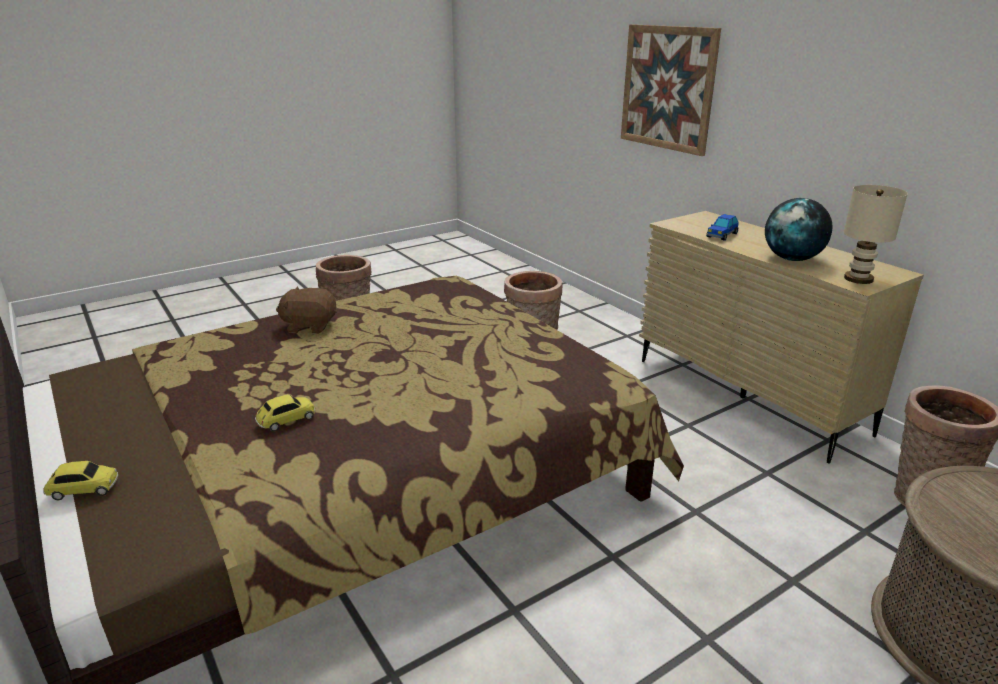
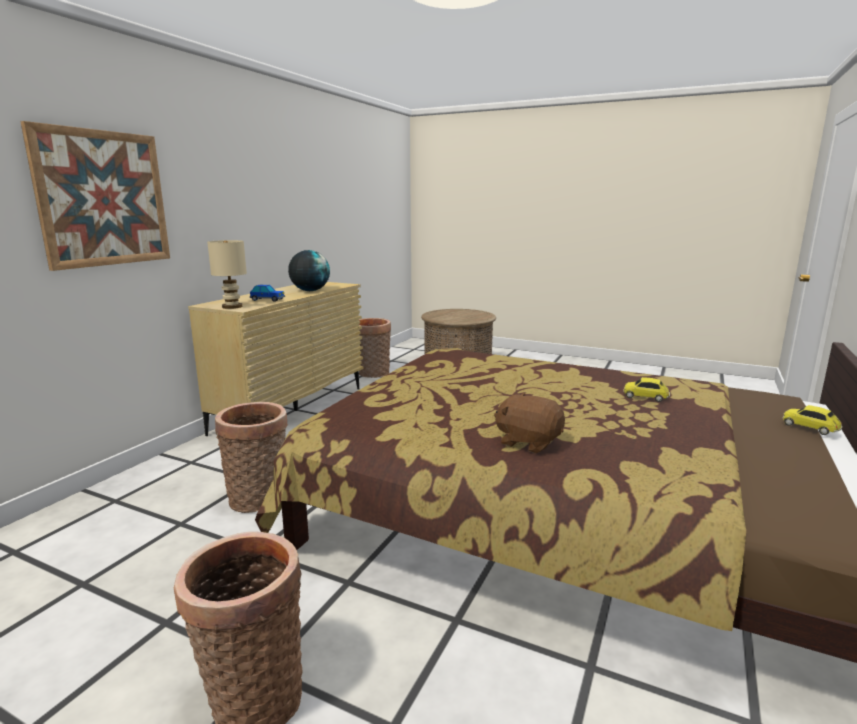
camera: 120 degrees left, 10 degrees down
(310, 326) = (528, 442): brown plush toy -> brown plush toy turned 150 degrees clockwise
(859, 279) = (335, 285): beige table lamp -> beige table lamp (232, 306)

